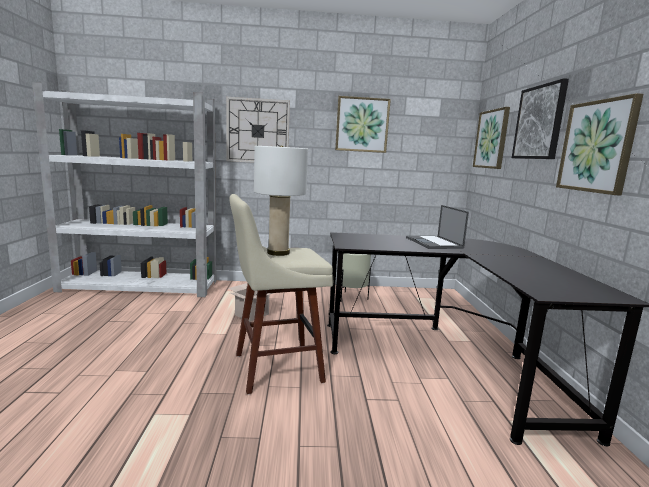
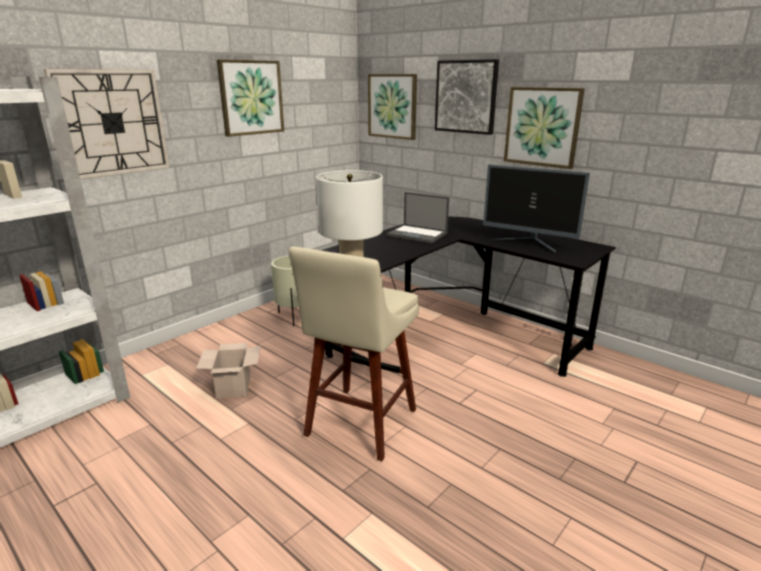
camera: 45 degrees left, 10 degrees up
(530, 272) = (528, 243): none -> monitor

